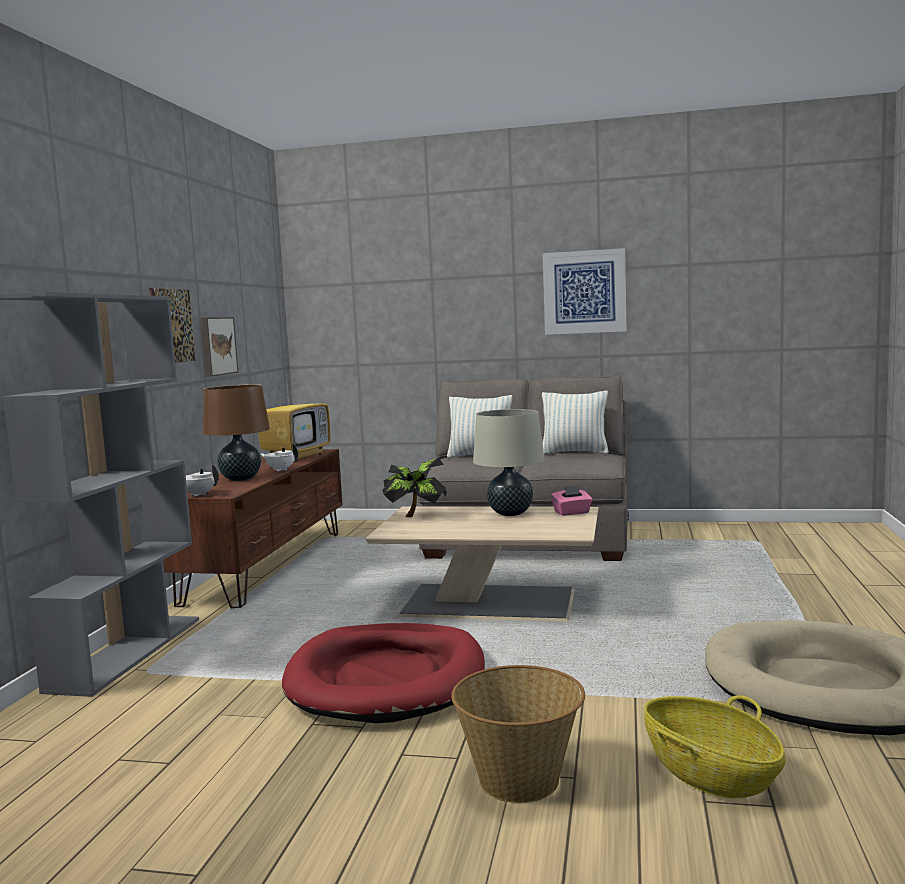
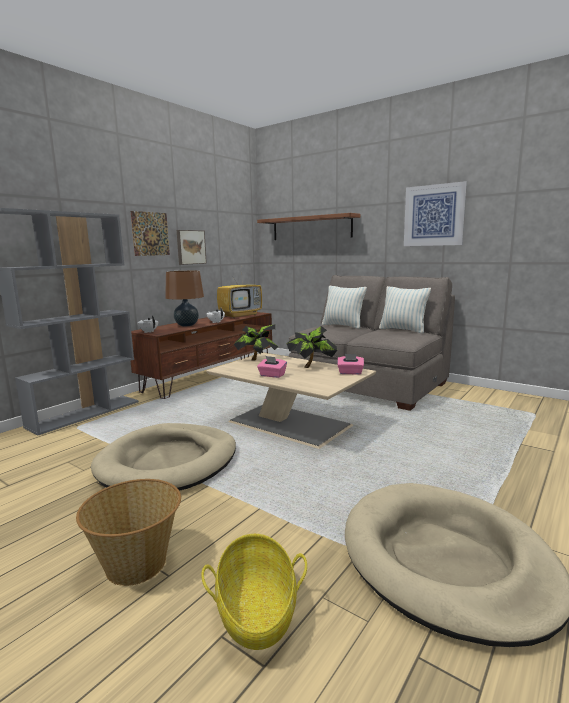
camera: 25 degrees right, 5 degrees up
(386, 679) = (168, 462): red dog bed -> beige dog bed
(389, 309) = (311, 228): none -> brown shelf
(476, 530) = (272, 375): none -> pink tissue box
(510, 513) = (312, 367): beige table lamp -> potted plant

